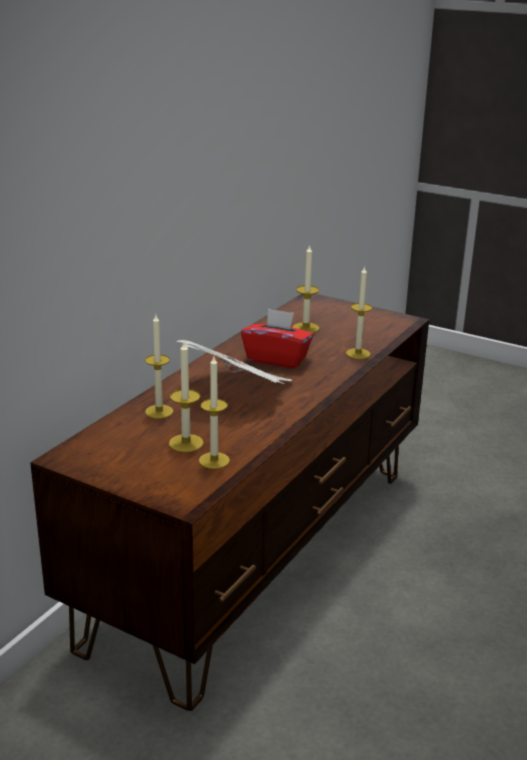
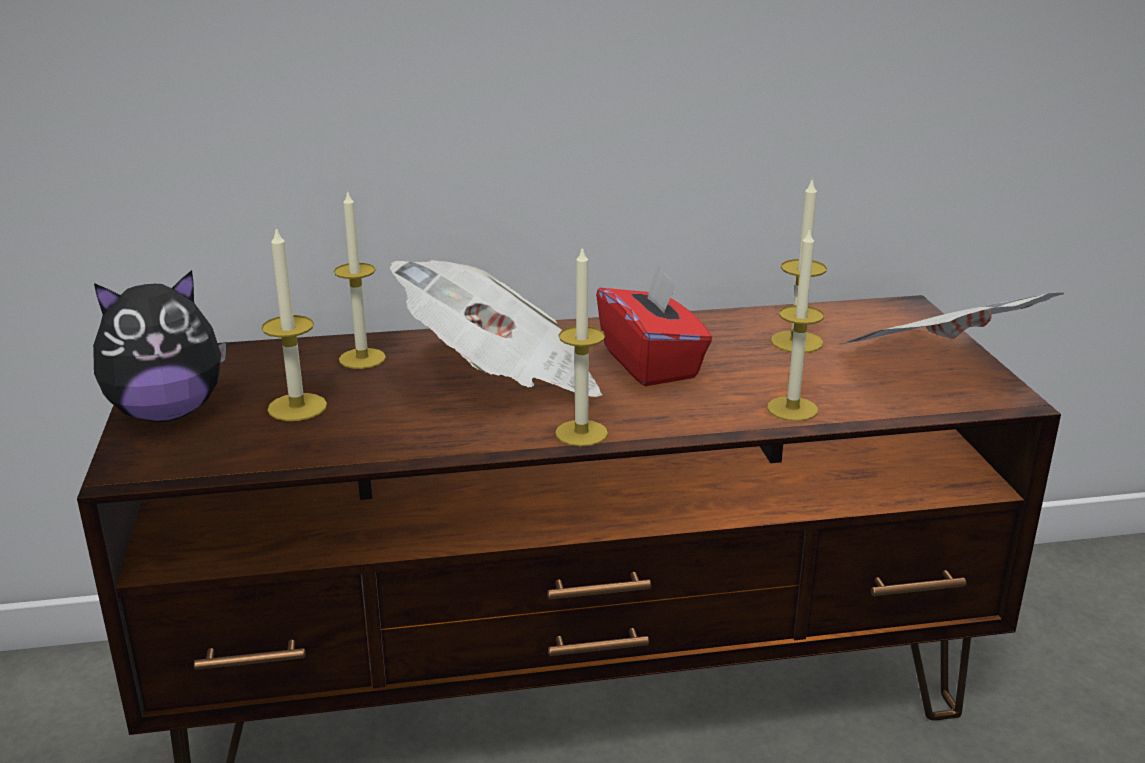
camera: 50 degrees right, 0 degrees up
(134, 475) = (167, 413): none -> plush toy
(214, 460) = (271, 443): candle -> candle (581, 433)
(369, 319) = (937, 370): none -> newspaper

